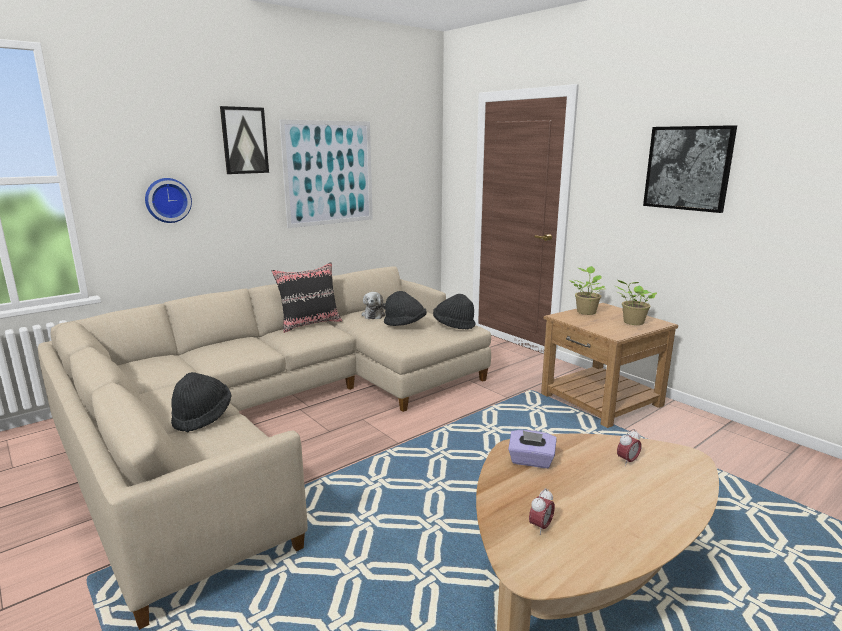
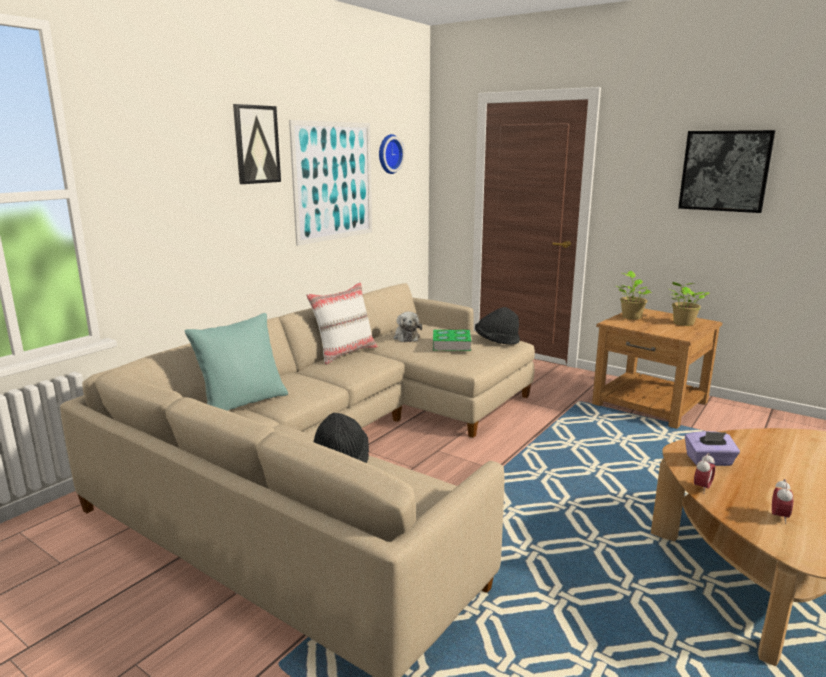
camera: 15 degrees left, 0 degrees up
(167, 200) = (181, 217): wall clock -> wall clock (388, 154)
(184, 359) = (242, 404): none -> turquoise pillow
(310, 324) = (345, 353): black pillow -> white pillow
(405, 324) = (451, 344): black hat -> book
(627, 461) = (787, 449): alarm clock -> alarm clock (702, 488)

